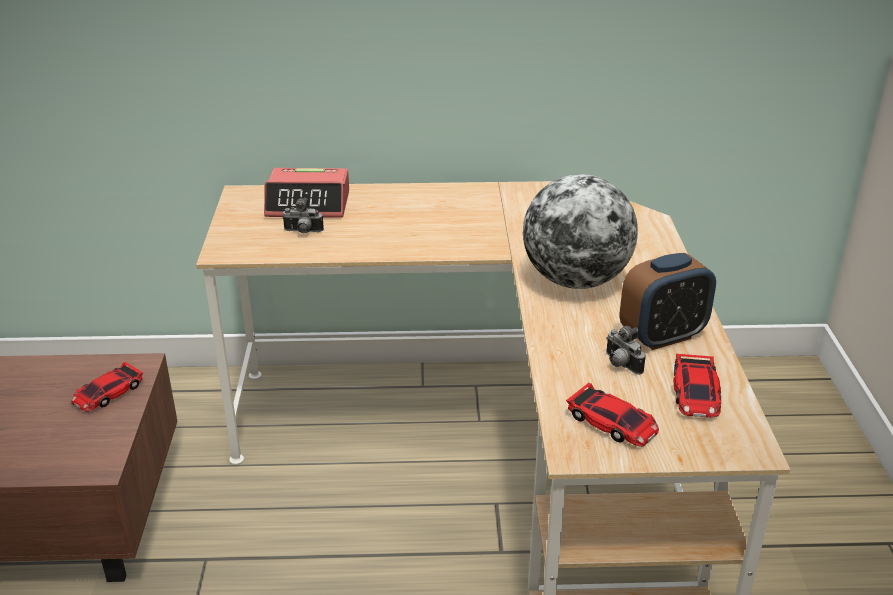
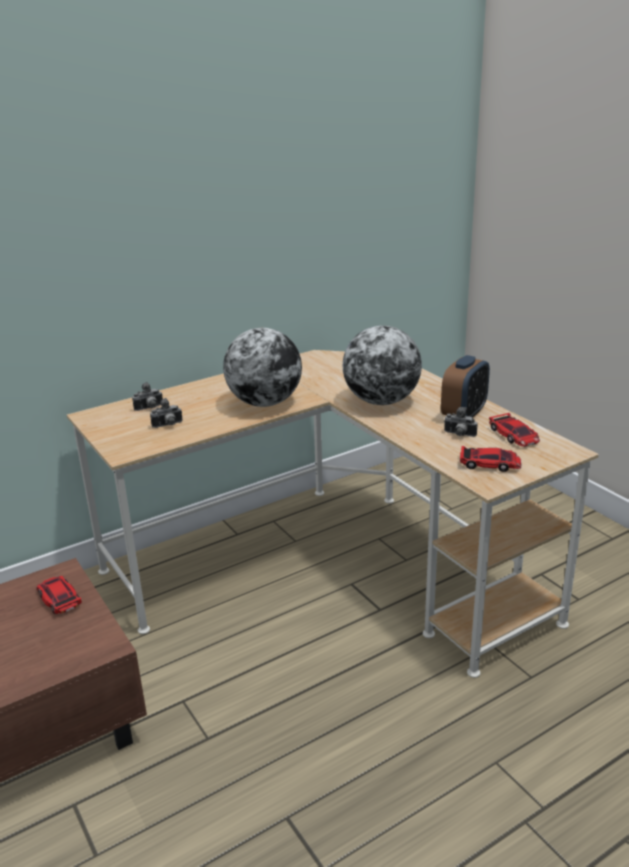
camera: 30 degrees left, 5 degrees down
(108, 393) = (59, 598): toy car -> toy car turned 135 degrees clockwise
(308, 204) = (149, 408): alarm clock -> camera
(435, 237) = (264, 403): none -> globe

